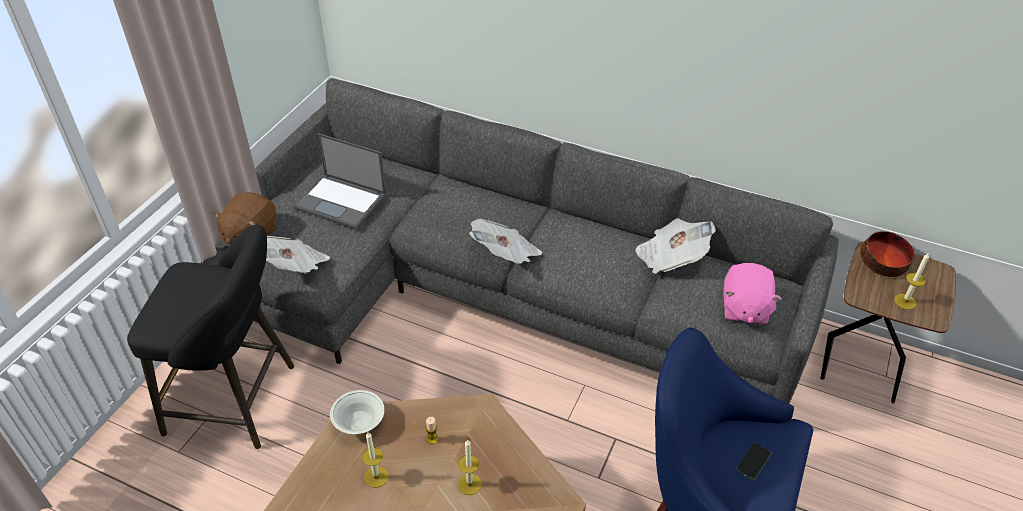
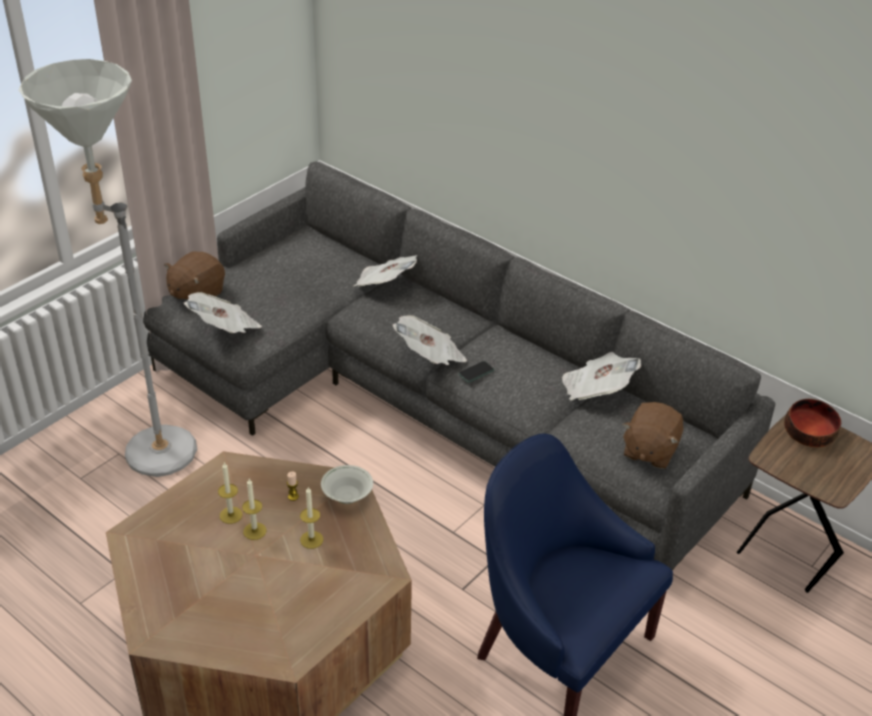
camera: 15 degrees right, 5 degrees down
(238, 401) = (148, 447): black stool -> grey floor lamp
(341, 201) = (292, 279): laptop -> none
(359, 424) = (233, 470): white bowl -> white bowl (347, 497)
(433, 189) = (385, 284): none -> newspaper
(744, 308) = (649, 450): pink plush toy -> brown plush toy
(753, 461) = (591, 583): phone -> phone (476, 372)
(905, 301) = (812, 472): candle -> candle (254, 531)

